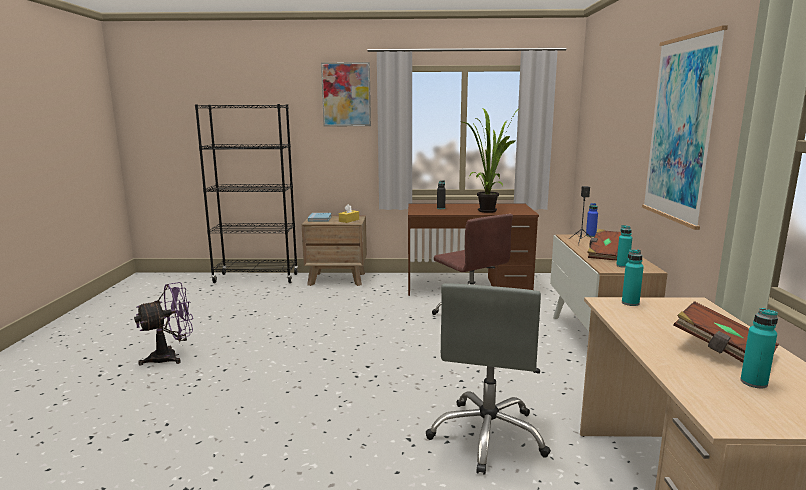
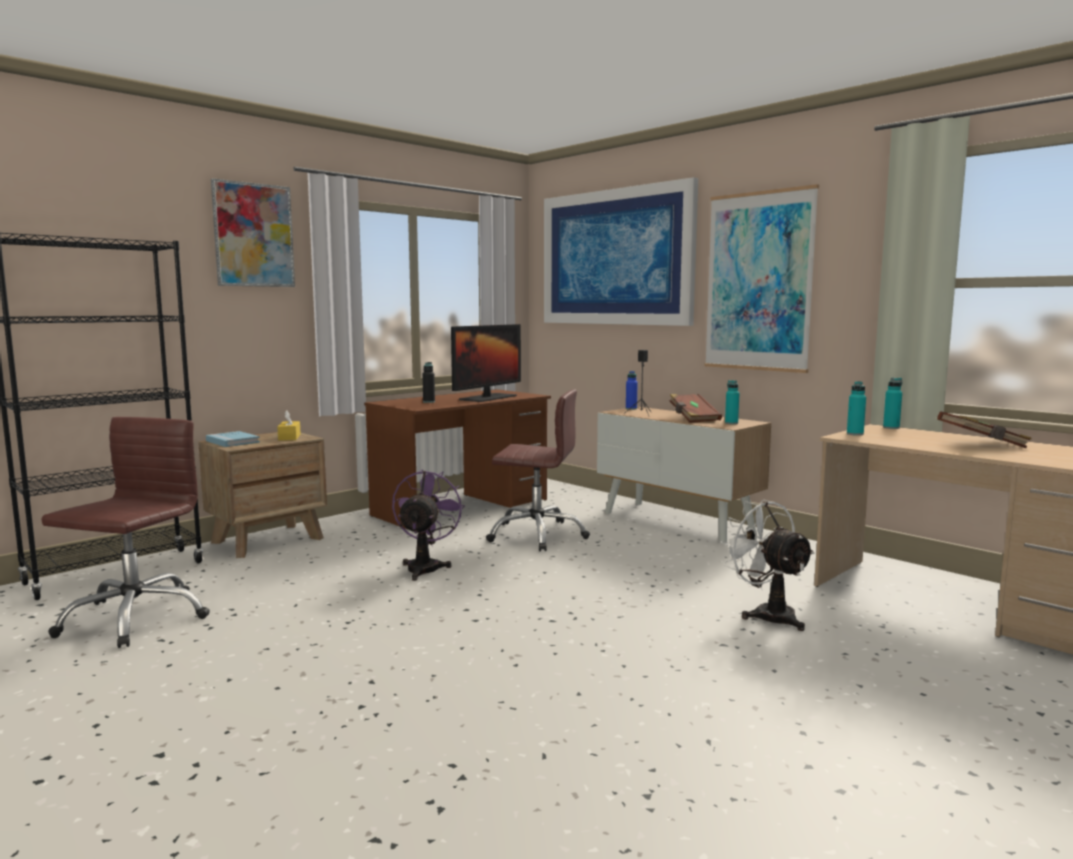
camera: 45 degrees left, 5 degrees down
(171, 357) = (235, 705): purple fan -> purple fan (426, 567)
(222, 302) = (134, 618): none -> brown office chair
(488, 210) = (488, 398): potted plant -> monitor
(488, 436) = (767, 614): grey office chair -> white fan
(613, 99) = (615, 257): none -> picture
(753, 382) = (1039, 452): turquoise bottle -> turquoise bottle (891, 428)

